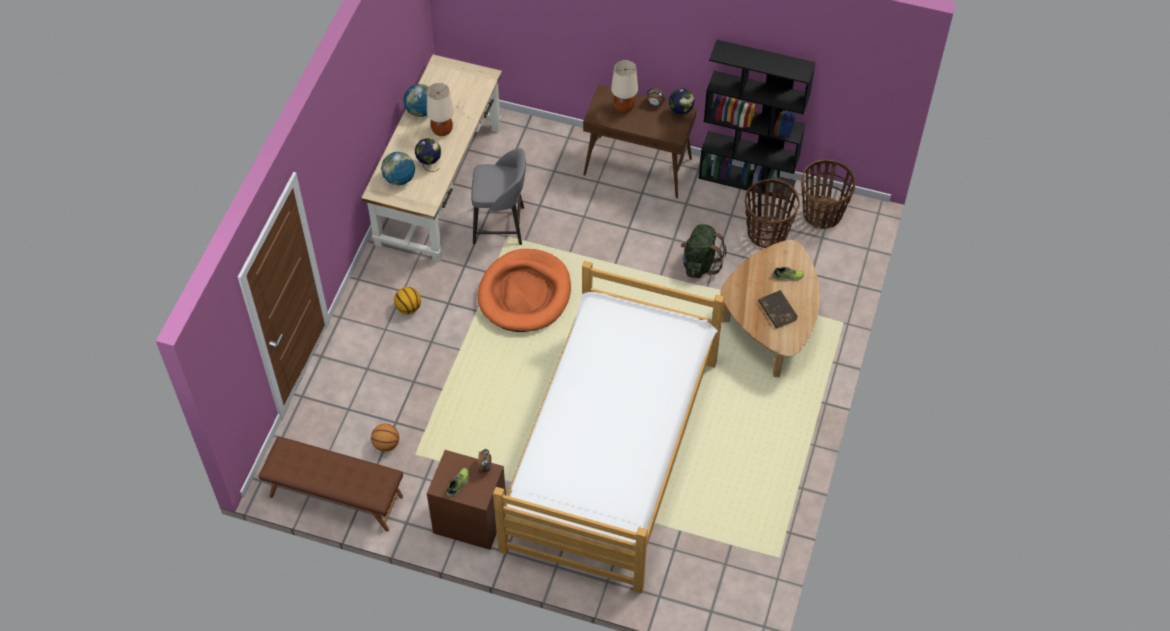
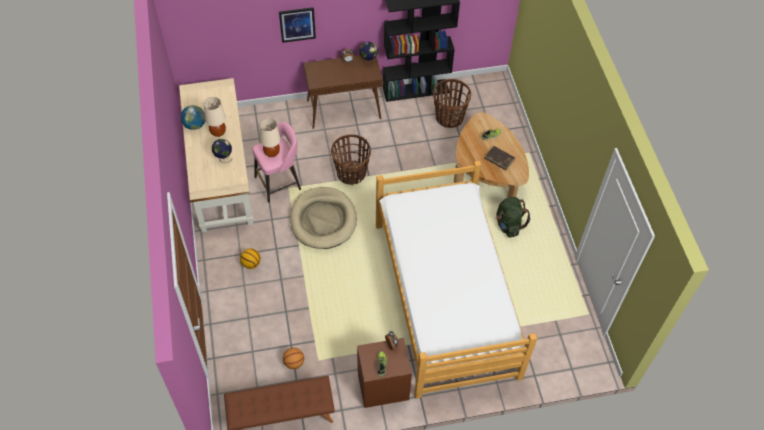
camera: 30 degrees left, 0 degrees up
(399, 179) = (209, 176): globe -> none
(501, 225) = (279, 183): grey stool -> pink stool
(525, 293) = (323, 220): orange dog bed -> beige dog bed
(597, 33) = (297, 24): none -> picture
(623, 107) = (329, 70): beige table lamp -> beige table lamp (271, 152)
(700, 263) = (421, 153): green backpack -> green backpack (508, 225)
(822, 213) = (473, 92): basket -> basket (351, 173)

